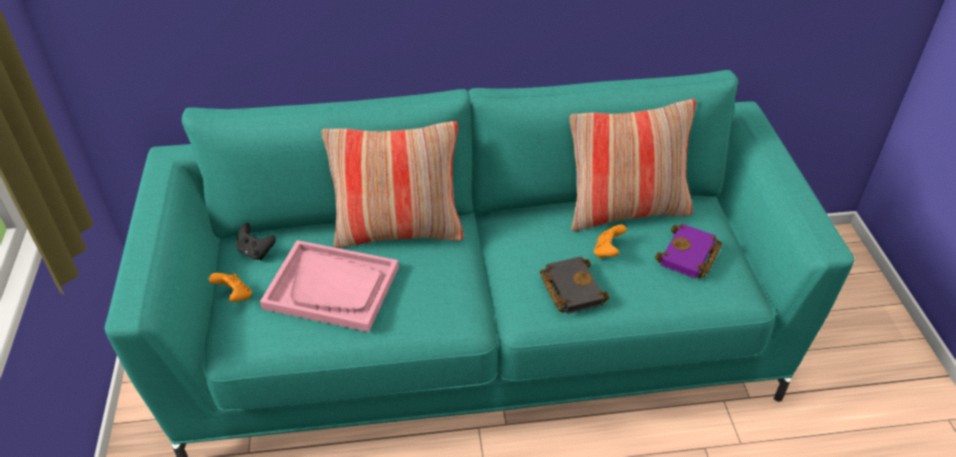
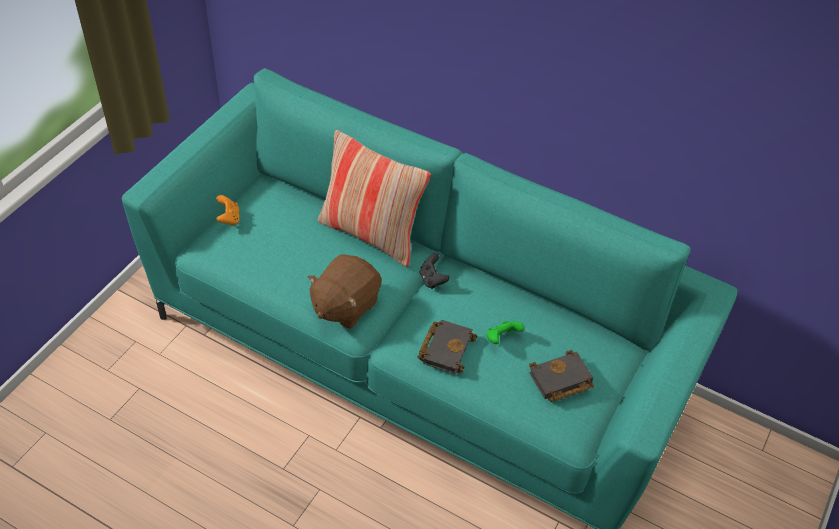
camera: 35 degrees right, 5 degrees up
(256, 252) = (267, 195): black game controller -> black game controller (432, 280)
(332, 287) = (290, 249): pink tray -> none
(438, 308) = (345, 305): none -> brown plush toy
(607, 251) = (502, 339): orange game controller -> green game controller
(626, 211) = (551, 317): pillow -> none
(689, 257) = (560, 381): purple book -> black book

